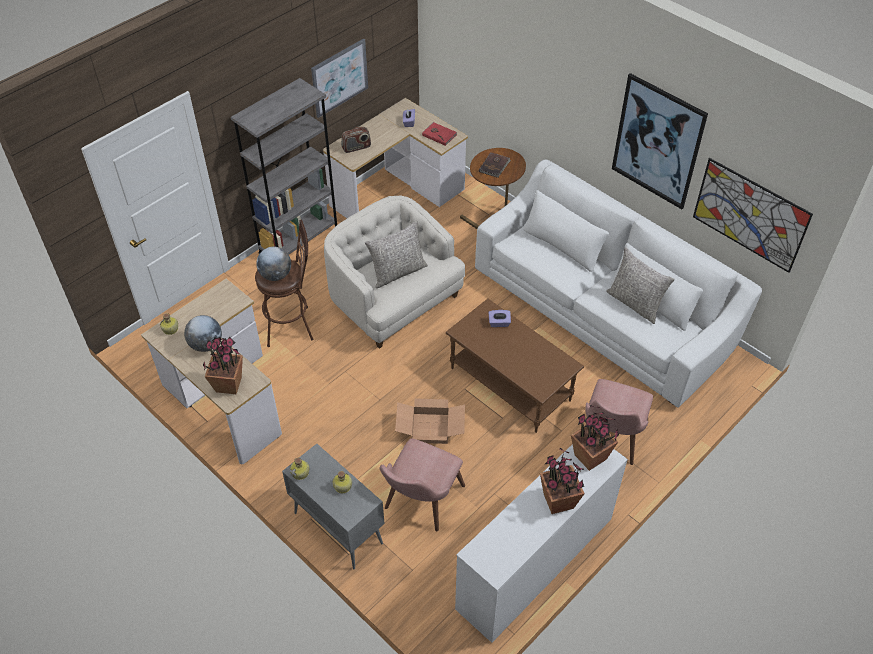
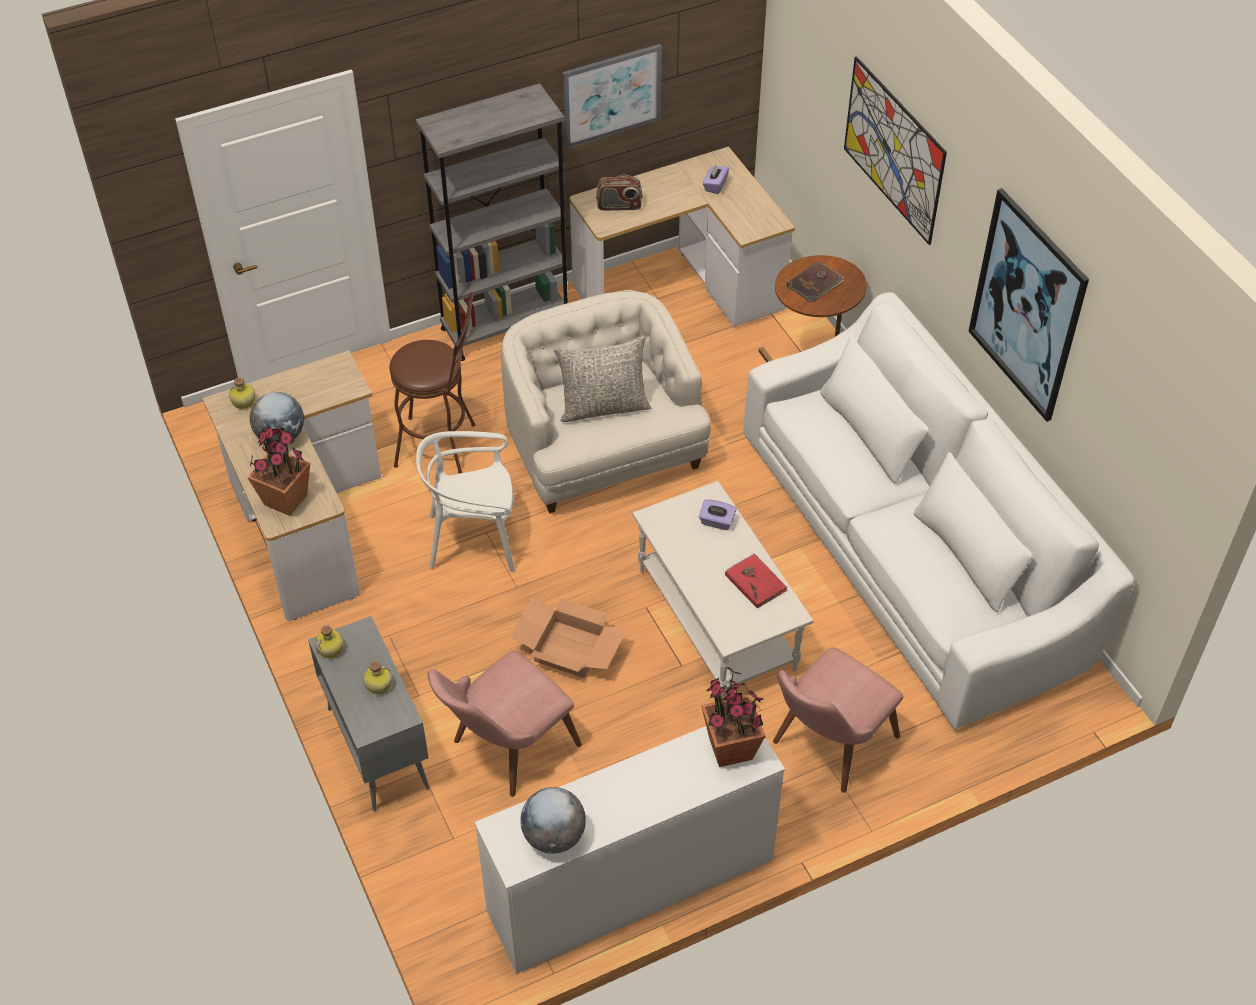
camera: 20 degrees right, 0 degrees up
(276, 275) = (419, 364): globe -> globe (554, 836)
(339, 378) = (473, 540): none -> white chair
(439, 134) = (752, 215): red book -> red book (756, 582)
(511, 384) = (718, 620): brown coffee table -> white coffee table
(559, 502) = (653, 796): potted plant -> none
(635, 303) = (936, 549): grey pillow -> none
(749, 215) = (1129, 456): picture -> picture (893, 150)

